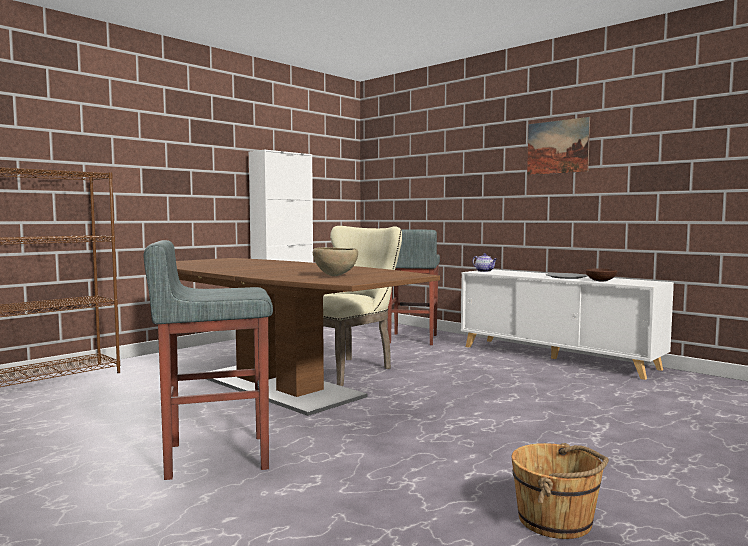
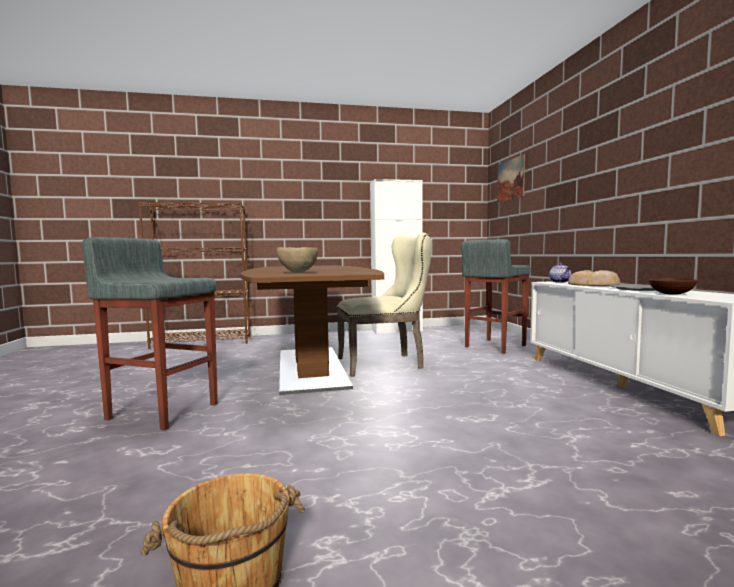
camera: 35 degrees right, 0 degrees up
(522, 273) = (594, 284): none -> bread
(557, 147) = (650, 132): picture -> picture (510, 179)

